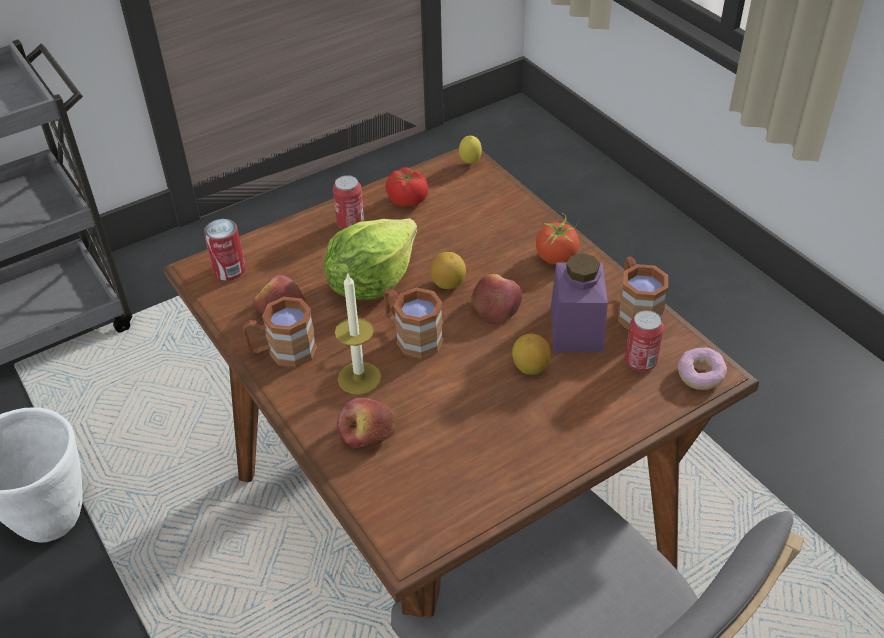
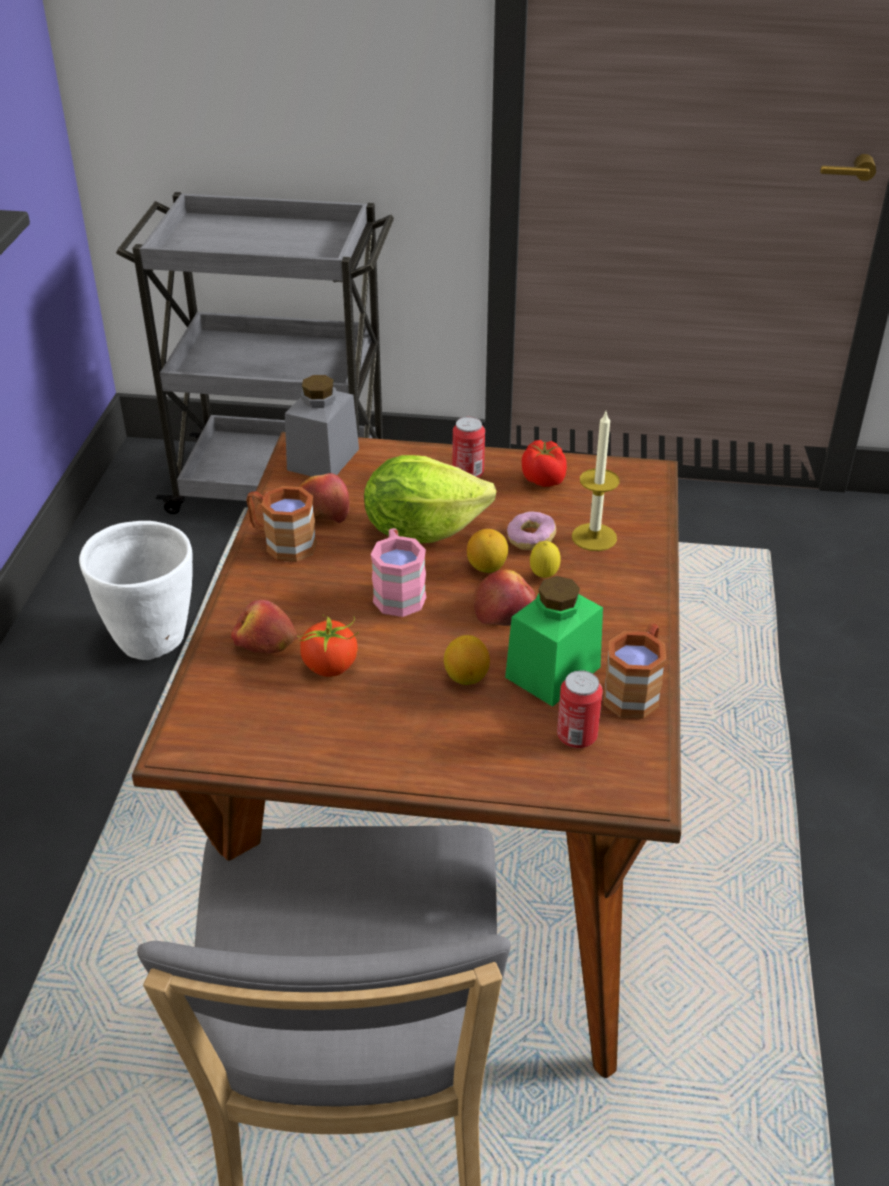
camera: 40 degrees right, 5 degrees down
(229, 270) = (323, 459): can -> grey jar
(359, 378) = (314, 598): candle -> candle (594, 537)
(412, 337) = (398, 591): brown mug -> pink mug
(470, 163) = (647, 477): lemon -> lemon (544, 577)
(556, 257) = (619, 601): tomato -> tomato (330, 666)
(576, 329) = (553, 672): purple jar -> green jar
(700, 376) = (620, 785): donut -> donut (531, 540)

